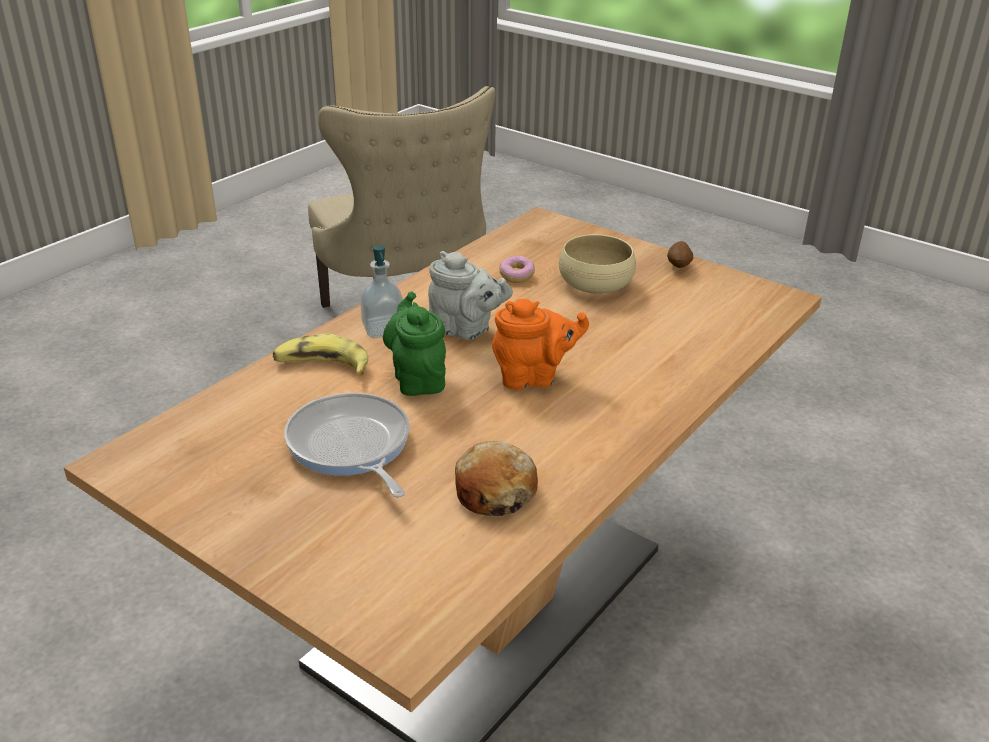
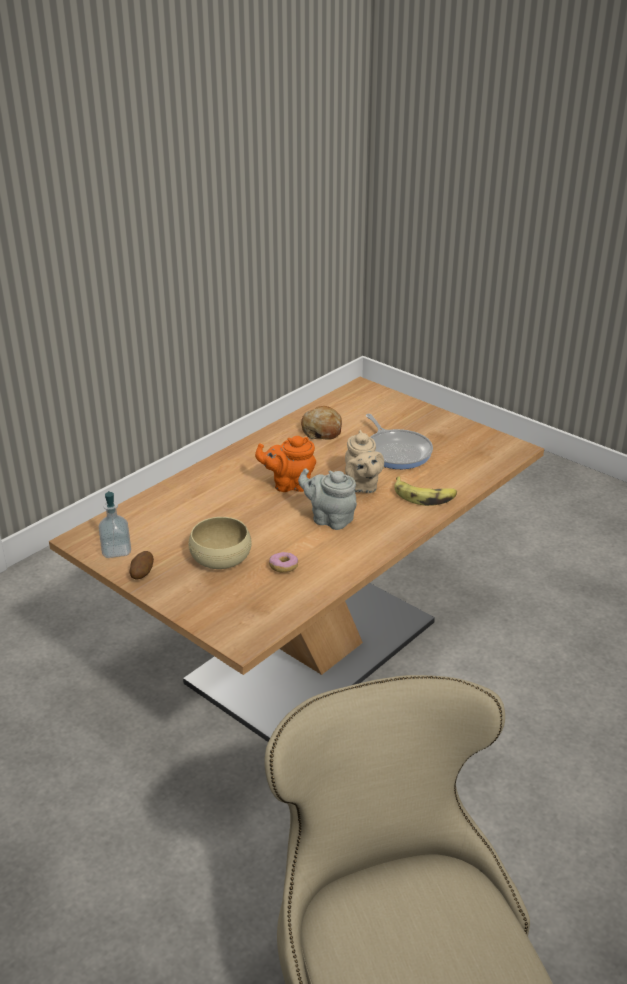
camera: 175 degrees left, 0 degrees up
(383, 329) = (388, 521): soap dispenser -> soap dispenser (116, 550)
(418, 379) = (362, 486): green teapot -> beige teapot

